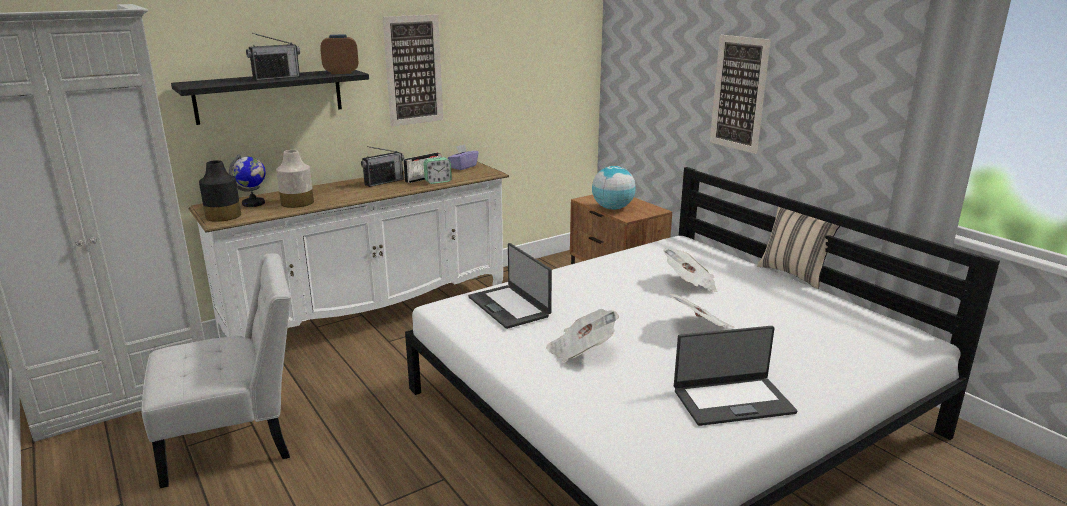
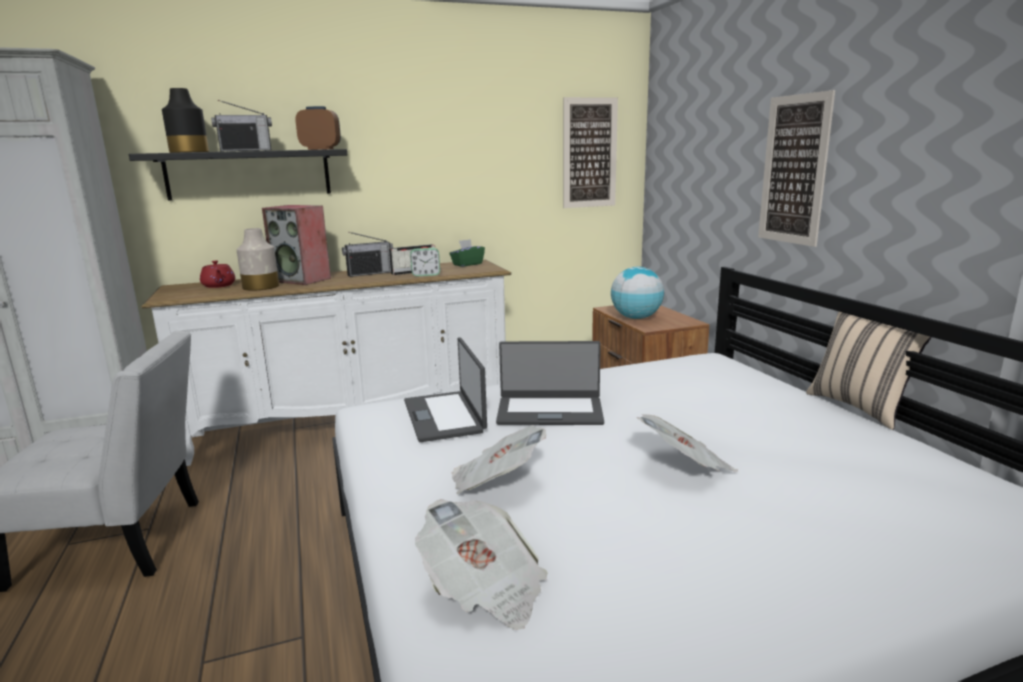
camera: 15 degrees right, 5 degrees down
(223, 216) = (174, 294): black vase -> black vase (189, 152)
(254, 203) = (219, 286): globe -> red teapot
(328, 192) = (302, 280): none -> speaker
(413, 70) = (415, 156): picture -> picture (589, 153)
(463, 167) = (467, 264): purple tissue box -> green tissue box
(690, 284) = (699, 408): newspaper -> newspaper (484, 589)
(732, 400) = (686, 593): laptop -> laptop (549, 411)

